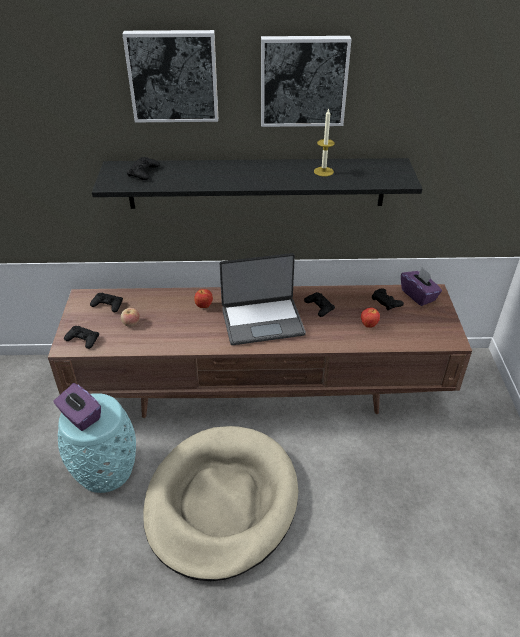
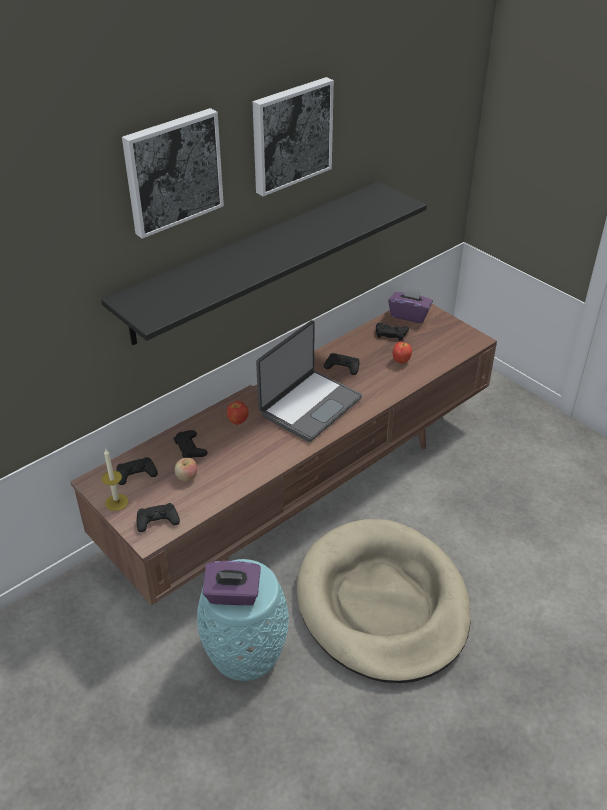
camera: 40 degrees left, 0 degrees up
(143, 172) = (166, 292): black game controller -> black game controller (190, 448)
(323, 171) = (330, 221): candle -> candle (116, 502)

